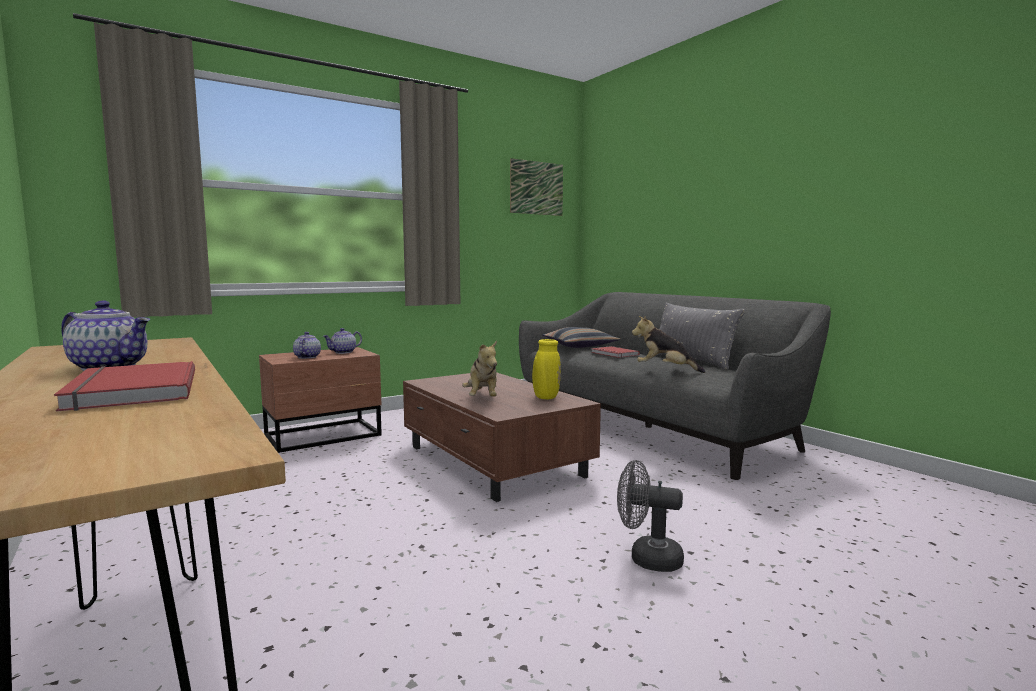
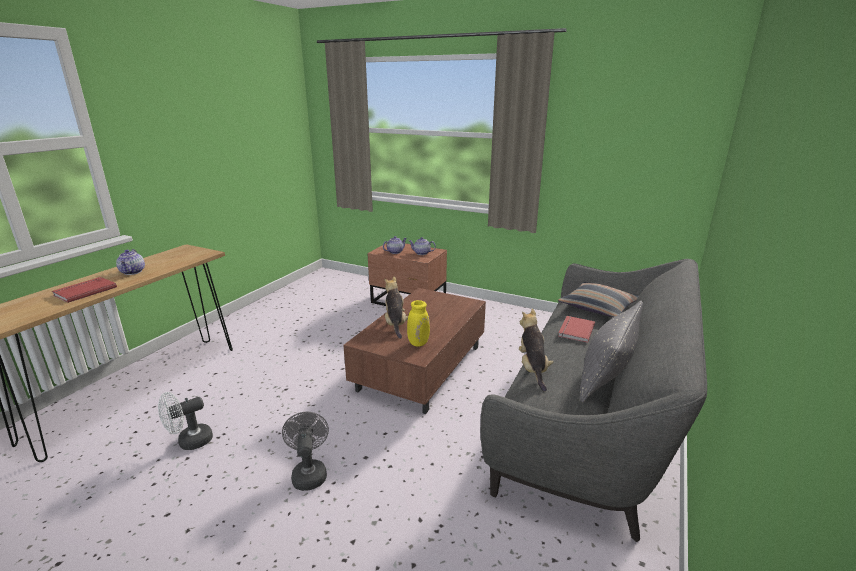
camera: 60 degrees right, 15 degrees up
(474, 660) = (190, 442): none -> white fan
(482, 398) = (395, 324): plush toy -> plush toy turned 120 degrees clockwise
(536, 188) = (655, 122): picture -> none

